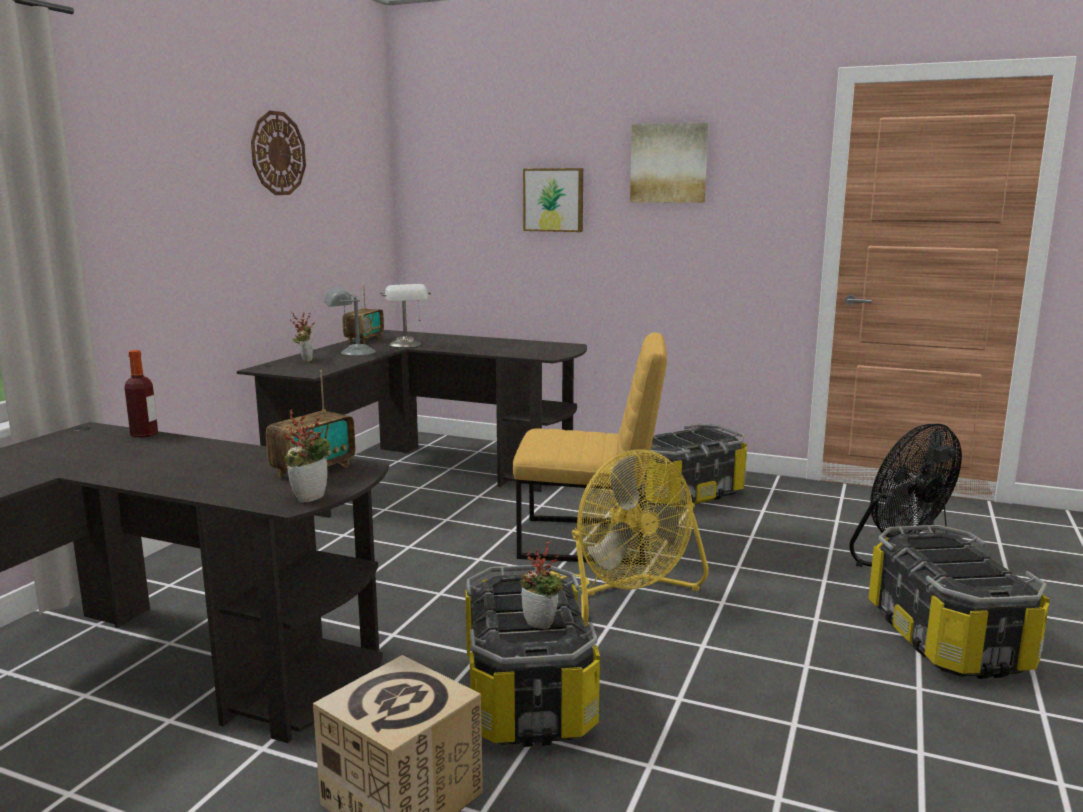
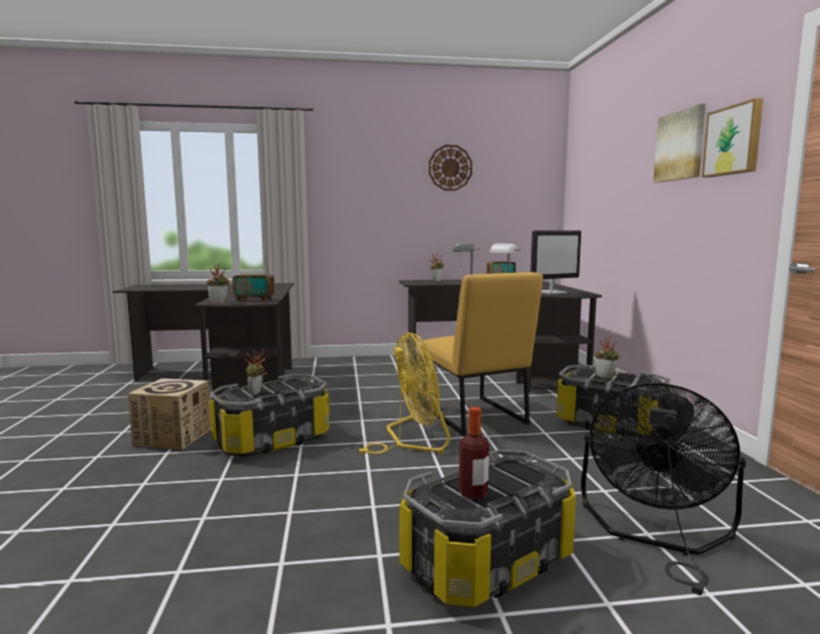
camera: 60 degrees right, 5 degrees down
(144, 434) = (283, 286): bottle -> bottle (473, 494)
(539, 351) = (552, 293): none -> monitor
(554, 200) = (622, 186): picture -> picture (734, 140)
(621, 596) = (407, 438): yellow fan -> yellow fan turned 135 degrees counterclockwise
(681, 440) = (606, 377): none -> potted plant

